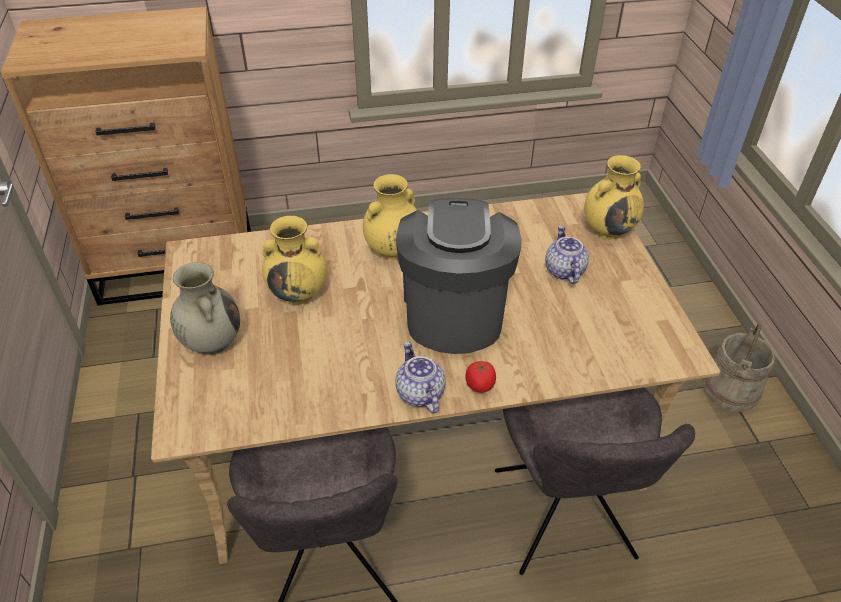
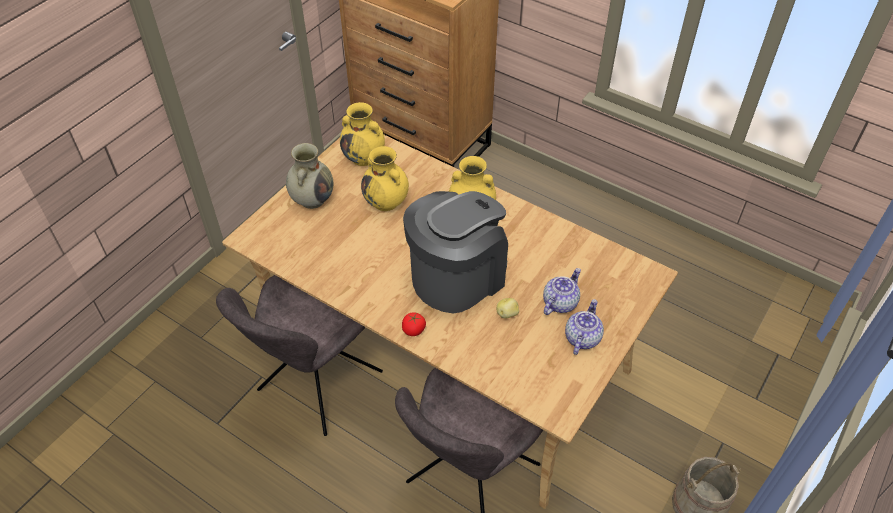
camera: 45 degrees right, 5 degrees up
(419, 393) = (376, 308): teapot -> teapot (582, 338)
(538, 309) = (507, 314): none -> potato
(609, 229) = (633, 298): yellow vase -> yellow vase (364, 158)

